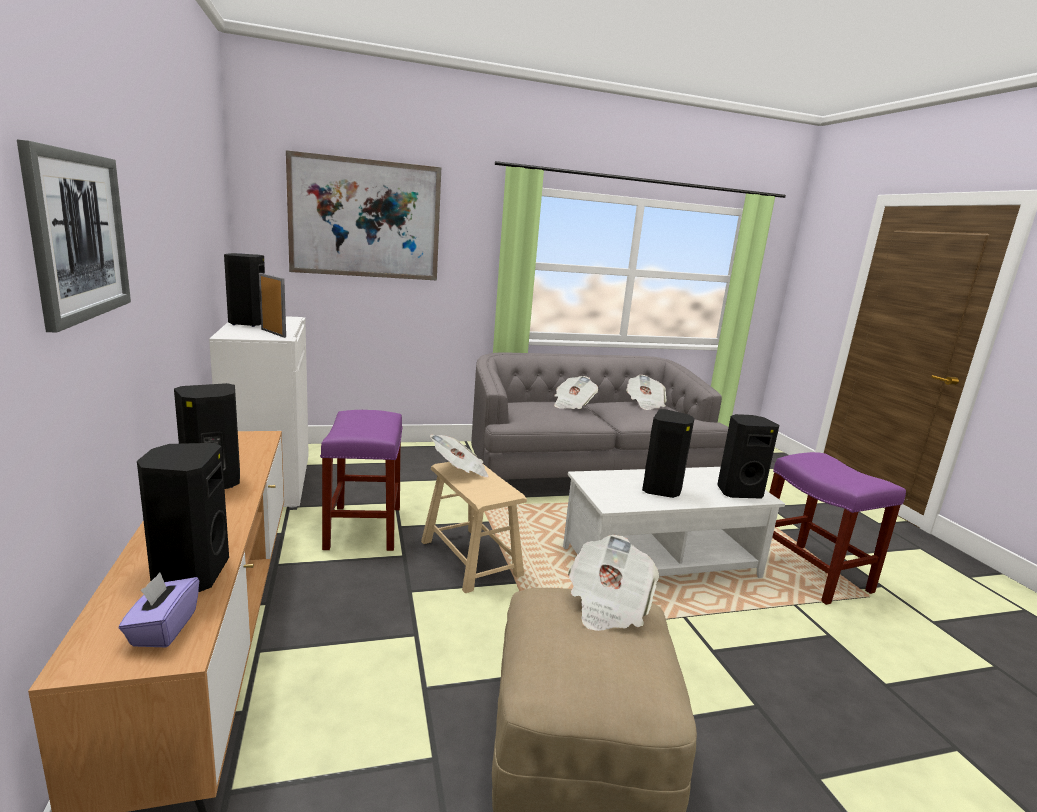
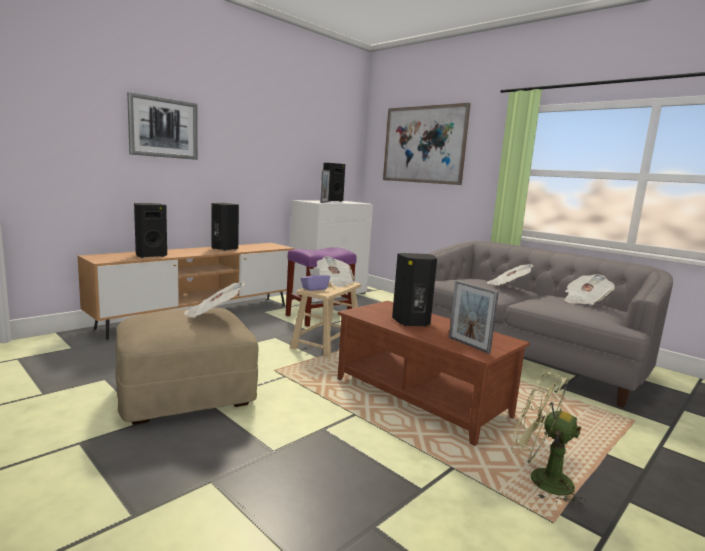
camera: 60 degrees right, 5 degrees down
(163, 629) = (114, 258): purple tissue box -> purple tissue box (314, 288)
(660, 562) = (421, 397): white coffee table -> brown coffee table
(738, 492) = (468, 345): black speaker -> picture frame
(813, 574) = (540, 479): purple stool -> green fan

